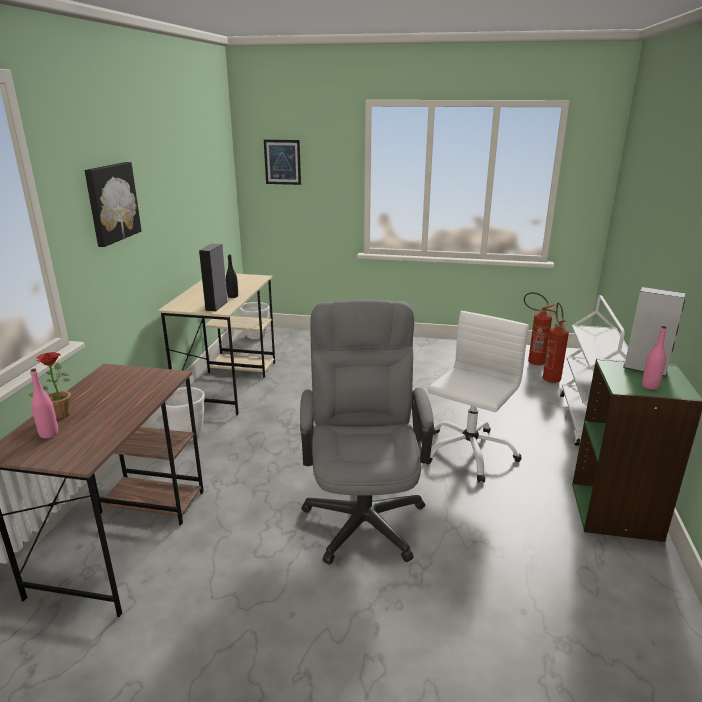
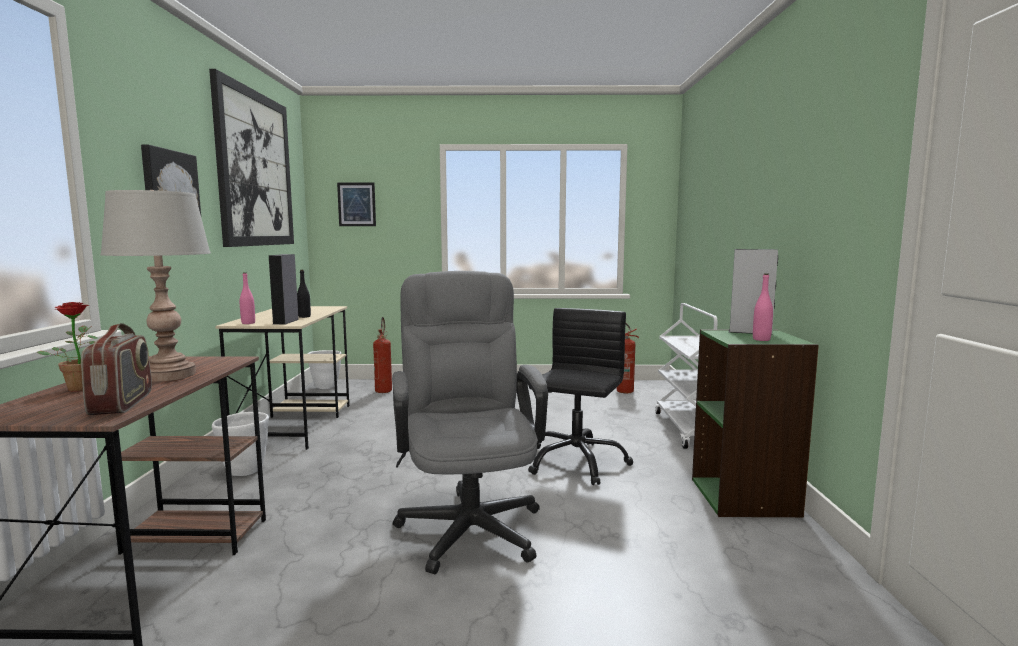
camera: 10 degrees left, 15 degrees down
(49, 434) = (60, 401): pink bottle -> pink bottle (248, 323)
(92, 442) = (123, 403): none -> radio
(123, 399) = (169, 375): none -> grey table lamp
(185, 147) = (255, 169): none -> picture
(468, 452) = (576, 462): white office chair -> black office chair
(550, 377) = (642, 401): fire extinguisher -> fire extinguisher (384, 389)

